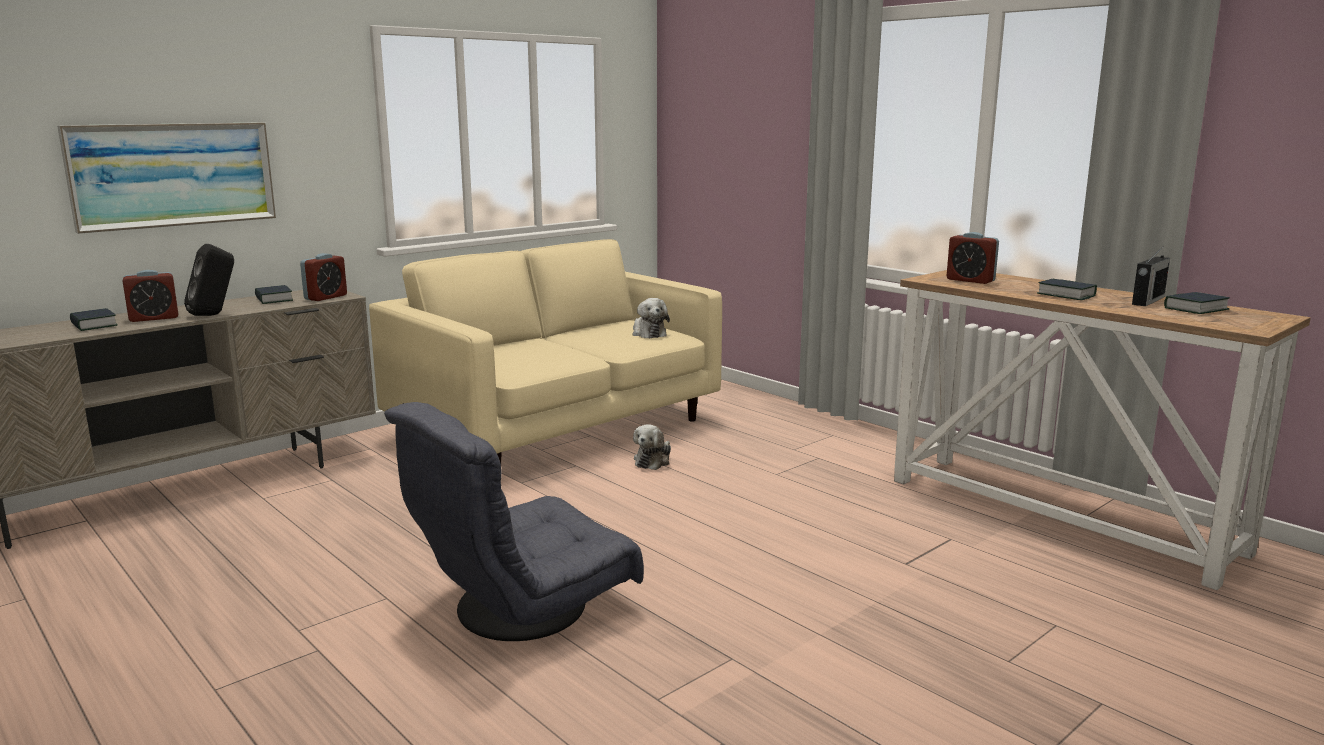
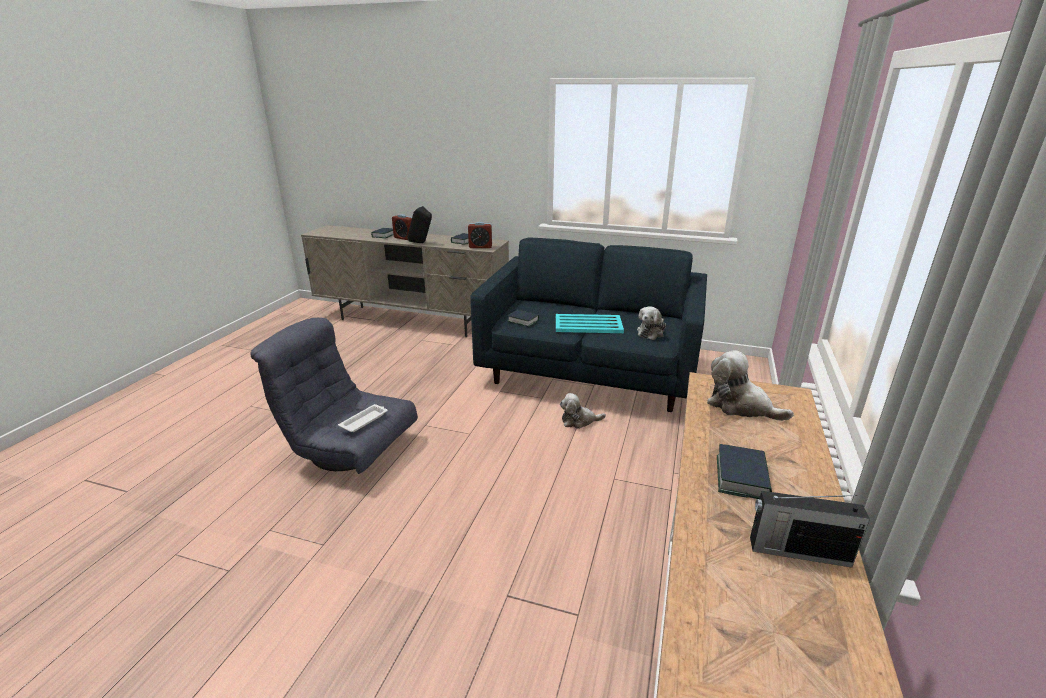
camera: 60 degrees right, 10 degrees up
(173, 174) = (435, 166): picture -> none
(557, 429) = (589, 372): beige sofa -> blue sofa
(570, 524) = (364, 420): none -> white tray
(585, 346) = (589, 325): none -> turquoise tray
(970, 280) = (740, 406): alarm clock -> plush toy
(1195, 309) = (795, 607): book -> book (523, 321)

